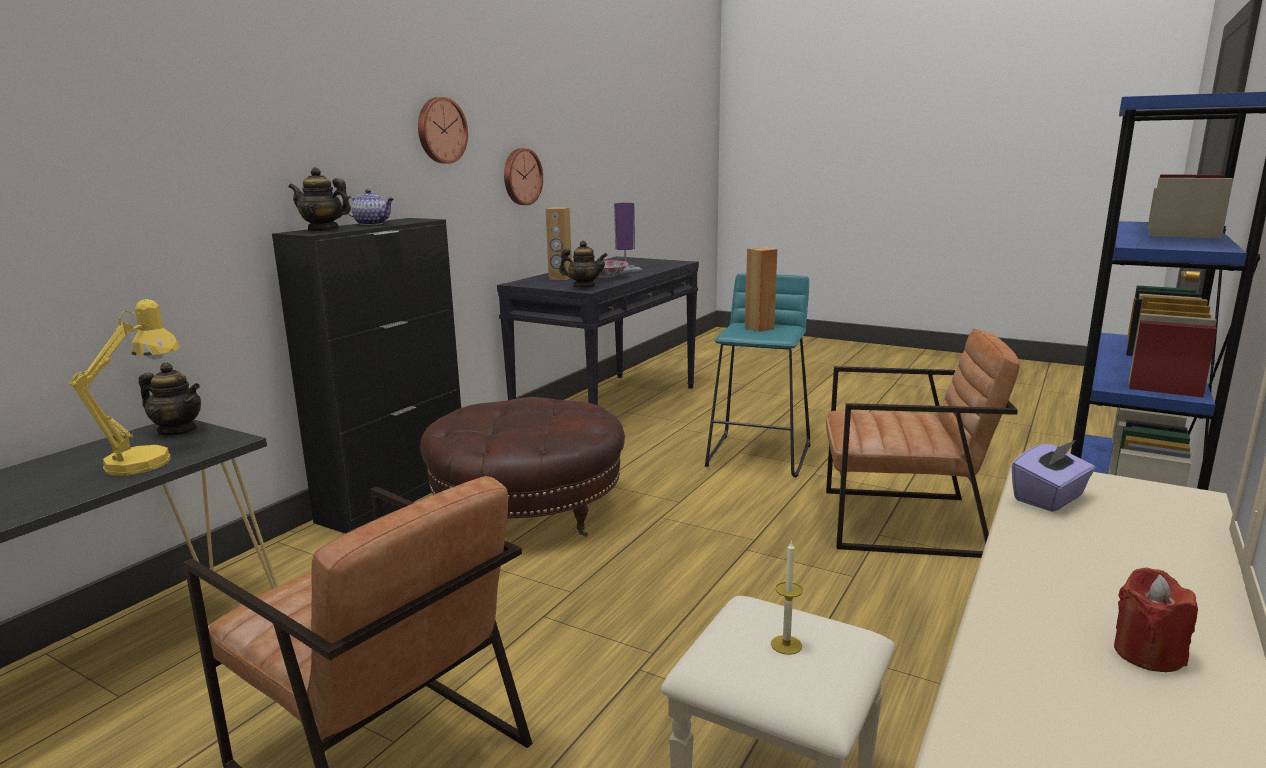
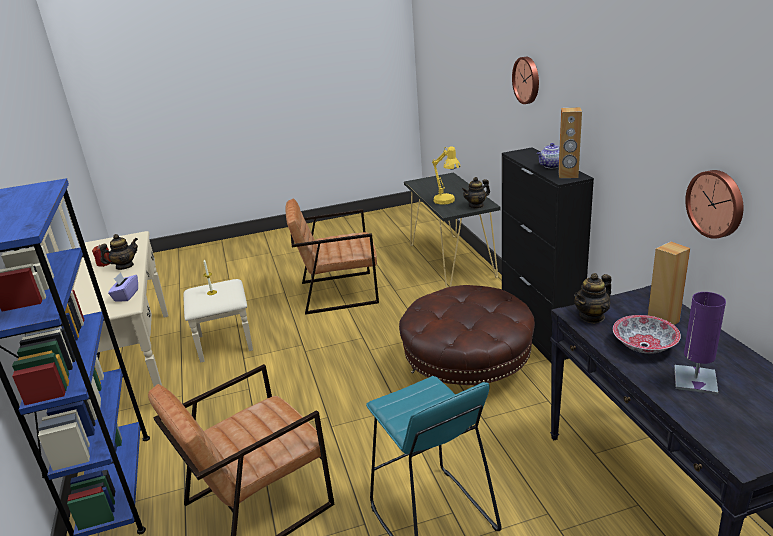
camera: 135 degrees right, 10 degrees up
(323, 230) = (530, 155): teapot -> teapot (124, 266)
(440, 130) = (636, 121): wall clock -> wall clock (527, 80)
(759, 328) = (424, 406): brown speaker -> brown speaker (568, 175)

